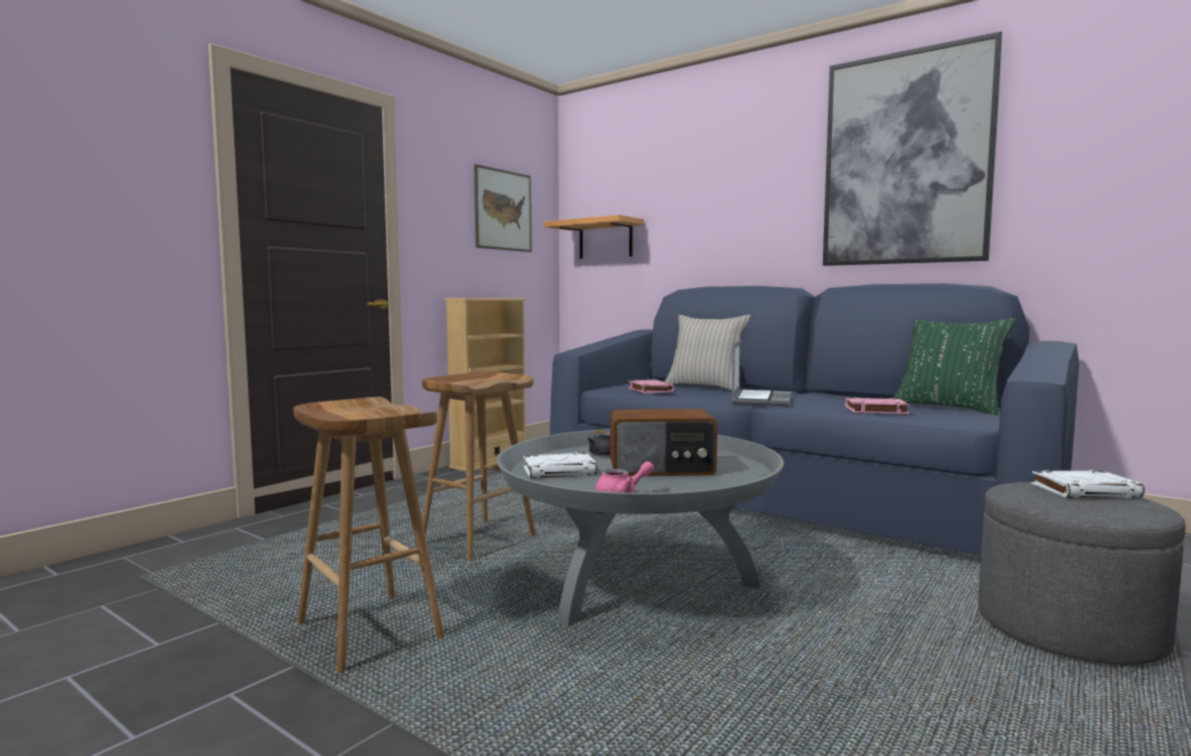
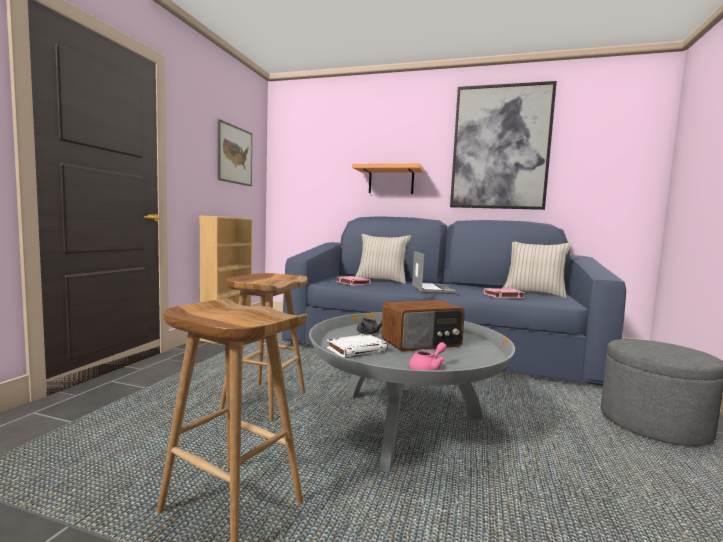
camera: 20 degrees left, 0 degrees up
(605, 239) = (302, 182): shelf -> shelf (391, 181)
(948, 408) = (534, 293): green pillow -> beige pillow
(1085, 491) = (659, 344): white book -> none

